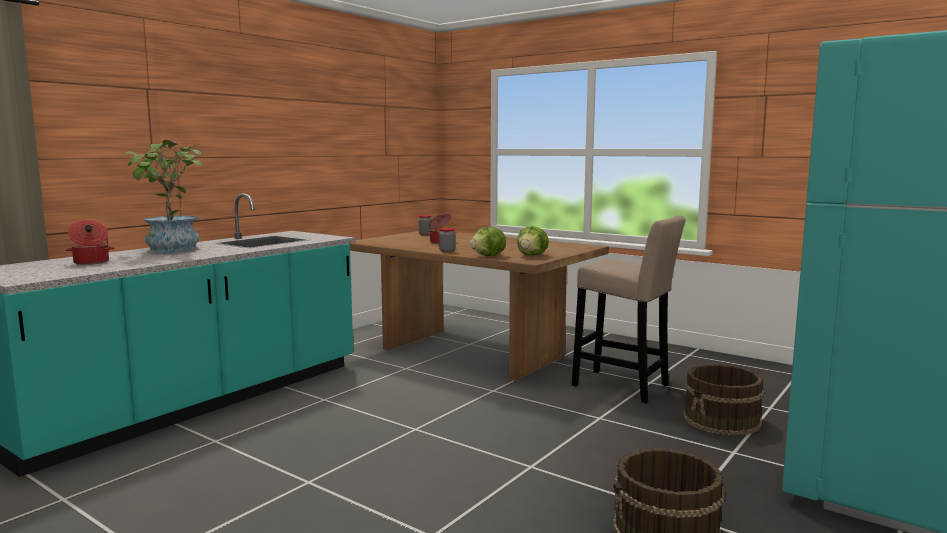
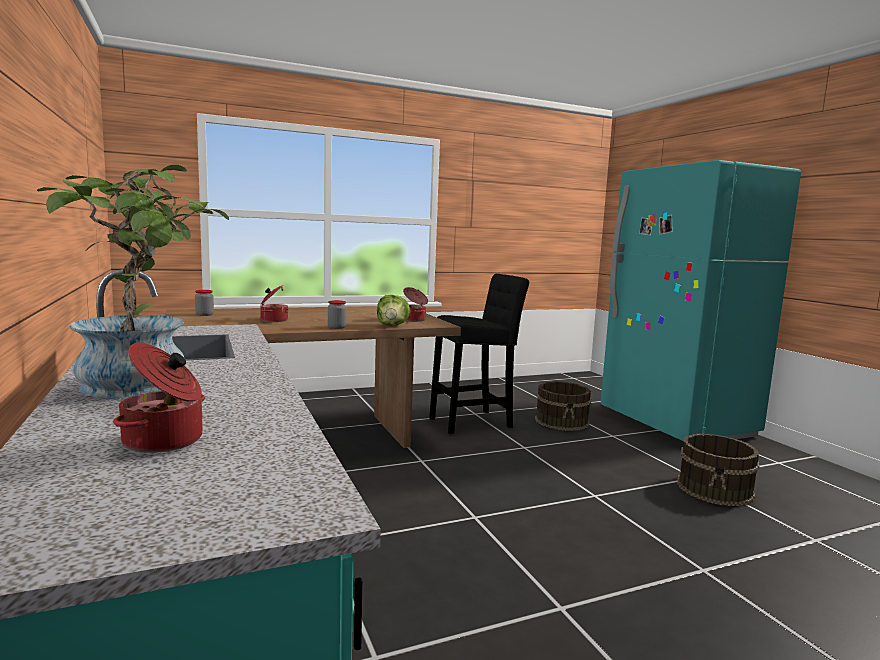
camera: 60 degrees left, 0 degrees up
(532, 255) = (414, 320): lettuce -> cooking pot
(625, 387) = (474, 422): beige stool -> black stool

